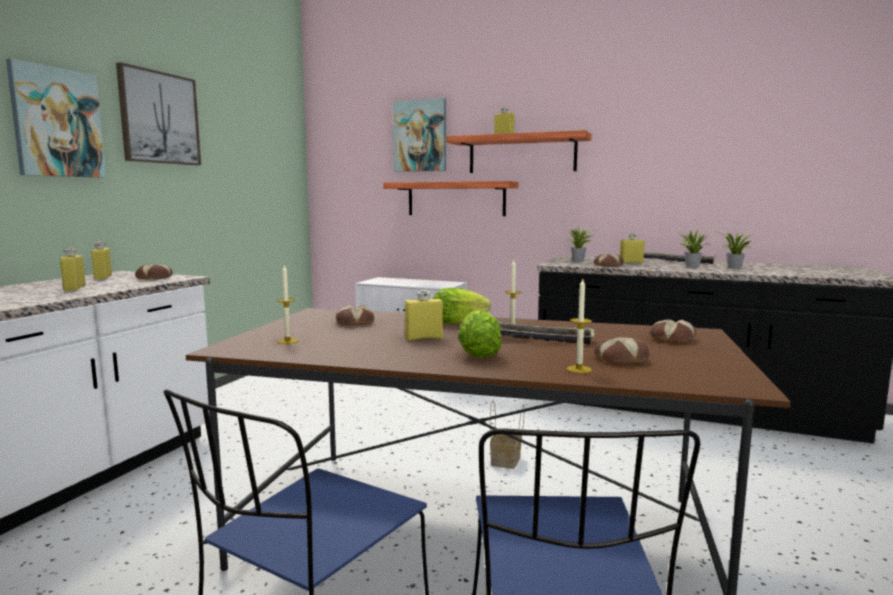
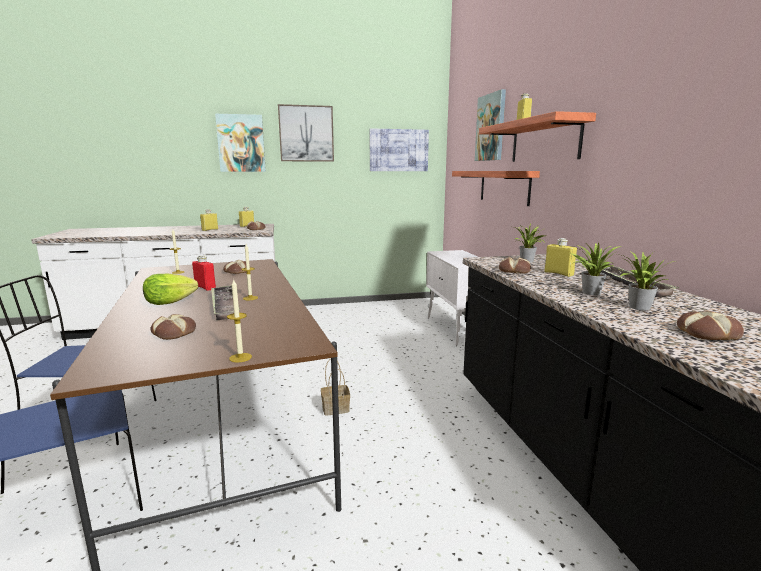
camera: 55 degrees right, 5 degrees up
(266, 154) = (398, 150): none -> picture
(424, 338) = (205, 287): yellow bottle -> red bottle
(457, 322) = (261, 285): lettuce -> none
(579, 369) = (135, 327): candle -> candle (240, 357)
(671, 338) = (265, 338): bread -> bread (707, 333)

